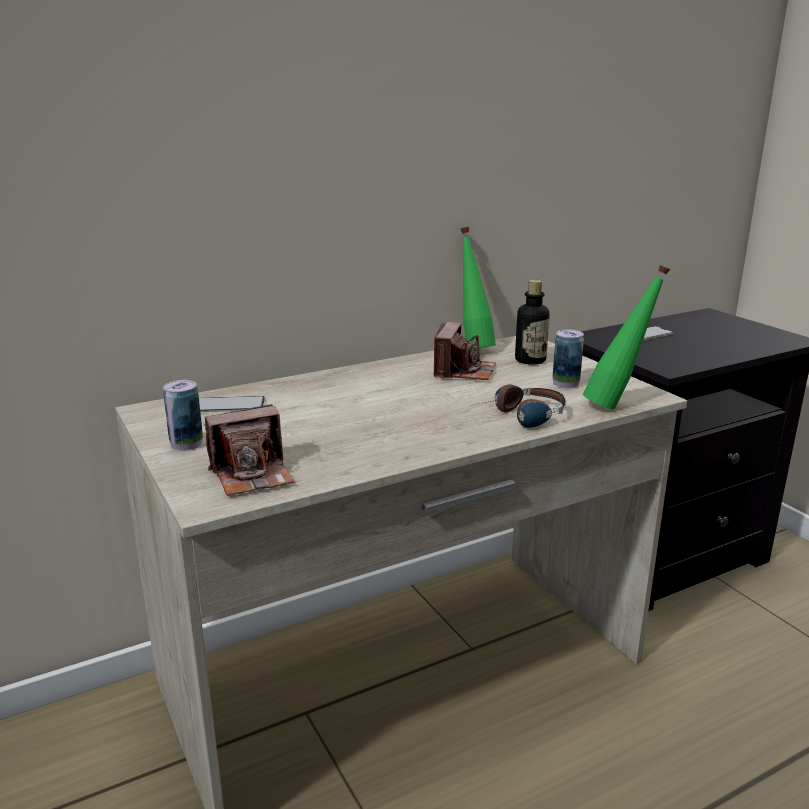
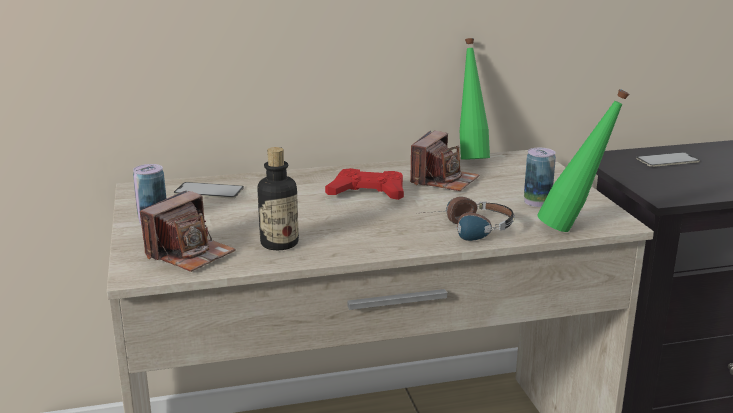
camera: 15 degrees right, 0 degrees up
(252, 475) = (190, 254): camera -> camera turned 45 degrees counterclockwise
(397, 390) = (367, 193): none -> red game controller
(530, 360) = (518, 176): bottle -> bottle (279, 243)

